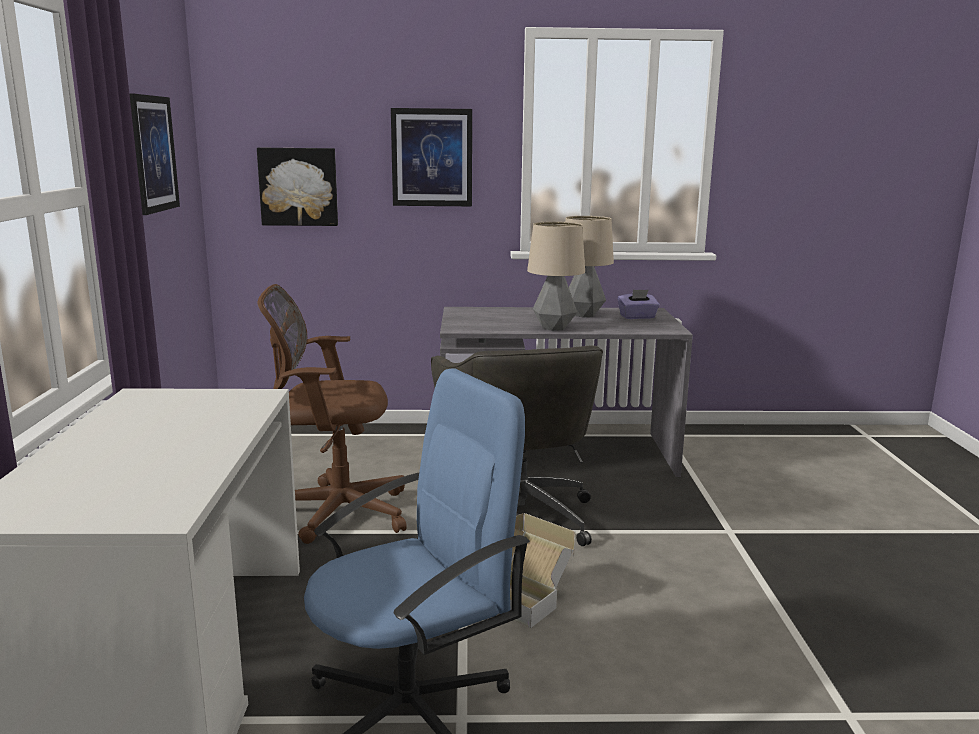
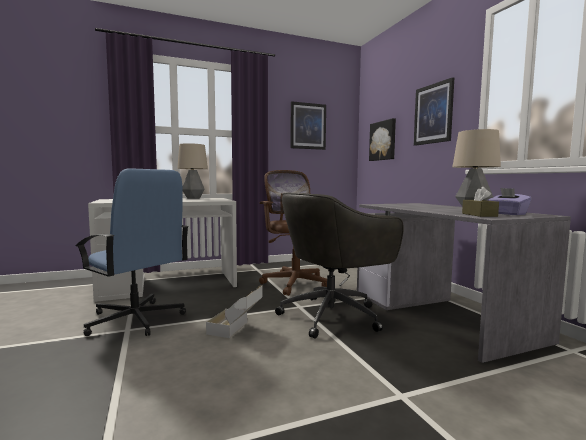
camera: 70 degrees right, 10 degrees down
(554, 328) = (417, 209): table lamp -> table lamp (193, 198)
(646, 327) = (479, 215): none -> brown tissue box

